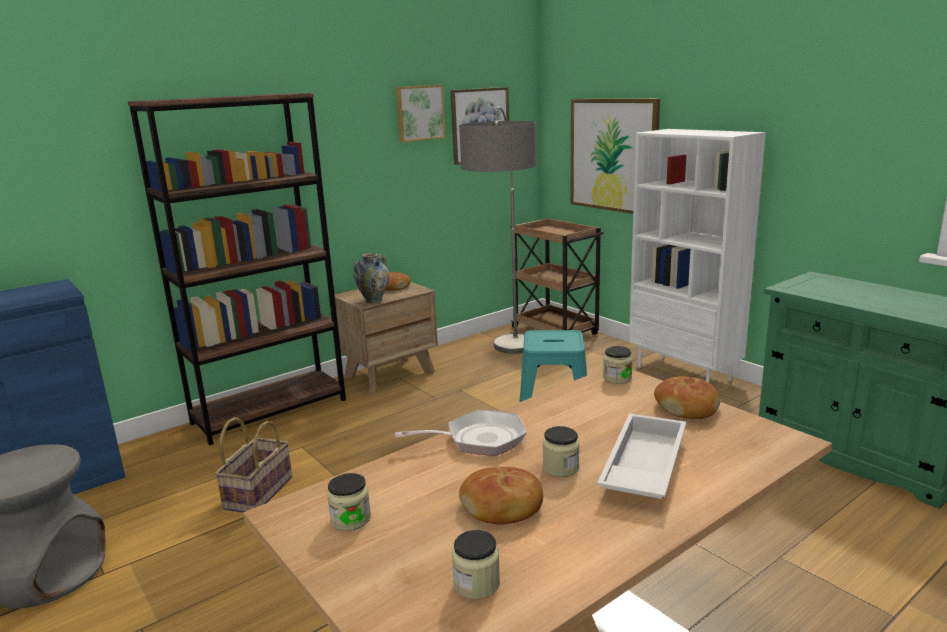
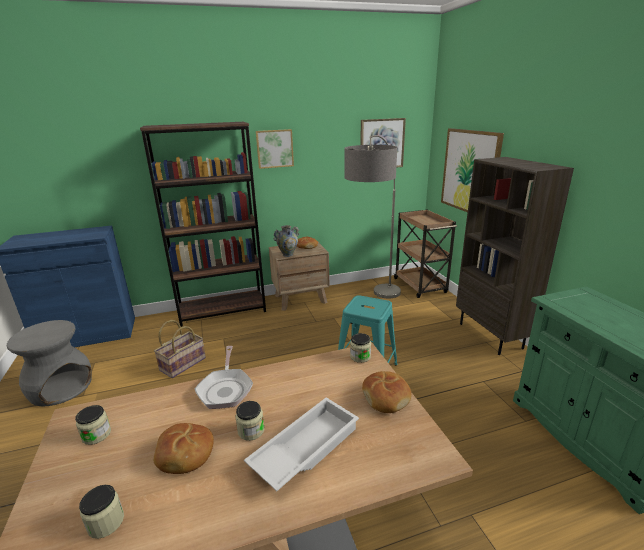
camera: 20 degrees right, 5 degrees up
(419, 113) = (336, 135): picture -> picture (274, 148)
(479, 440) = (225, 389): frying pan -> frying pan turned 75 degrees clockwise
(684, 373) = (491, 336): white bookcase -> brown bookcase

